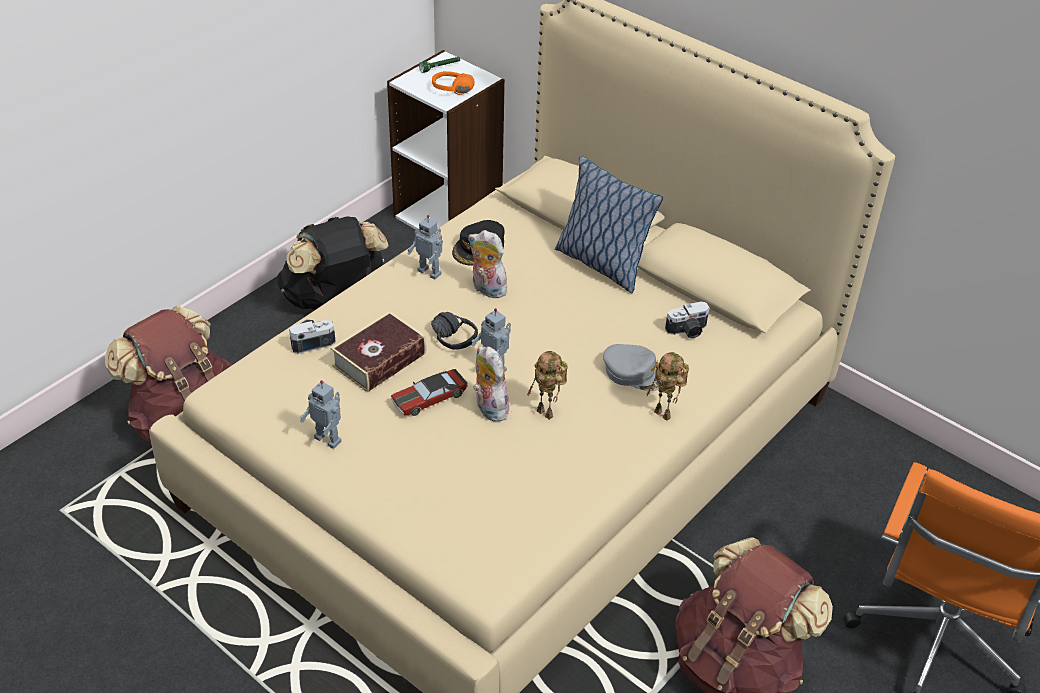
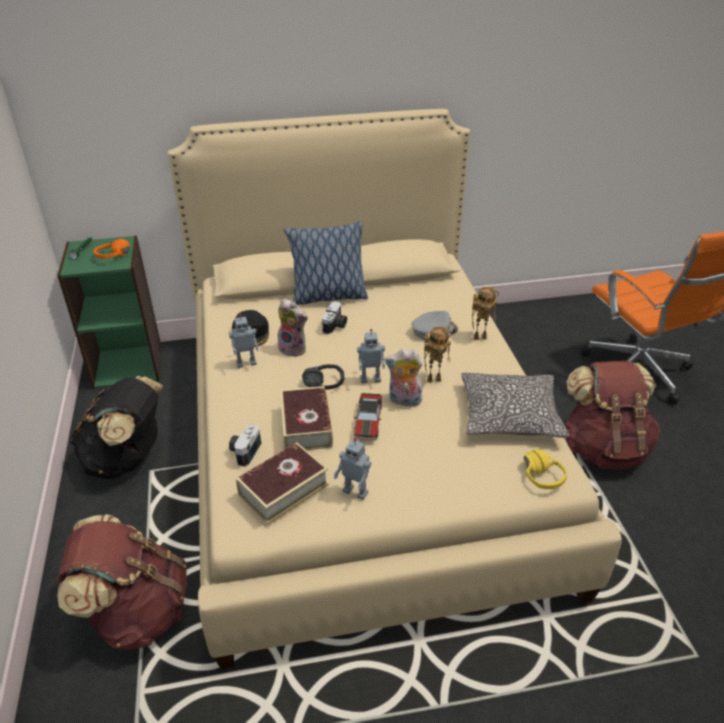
camera: 50 degrees left, 5 degrees down
(286, 391) = (283, 489): none -> book
(329, 439) = (356, 491): toy robot -> toy robot turned 45 degrees clockwise
(449, 215) = (128, 365): white bookcase -> green bookcase
(482, 567) = (548, 474): none -> yellow headphones
(486, 289) = (294, 348): plush toy -> plush toy turned 135 degrees counterclockwise
(549, 498) = (510, 415): none -> pillow
(688, 331) = (421, 296): camera -> camera (336, 326)

